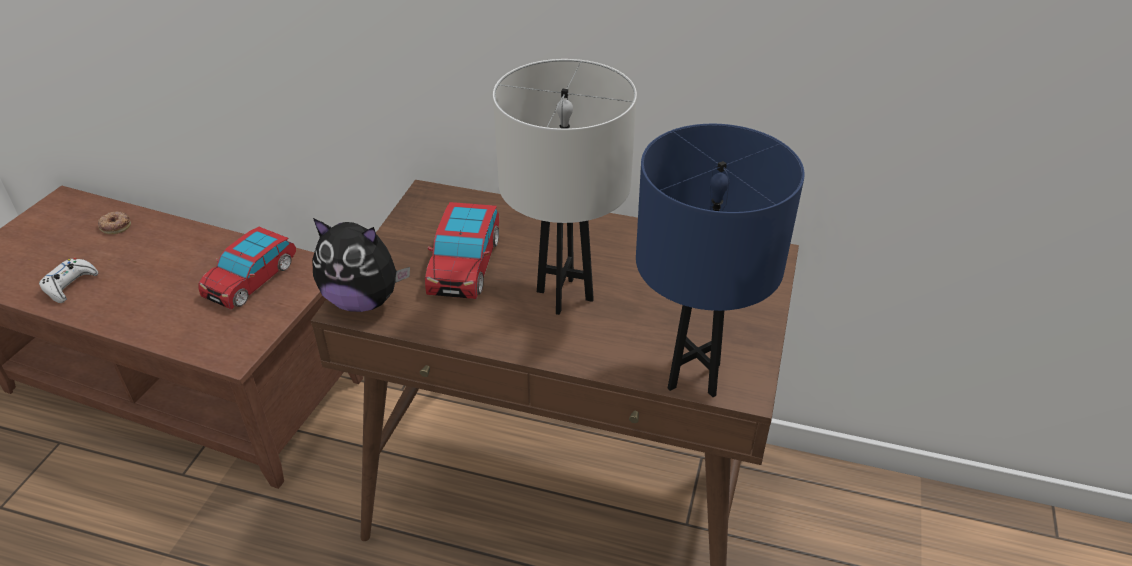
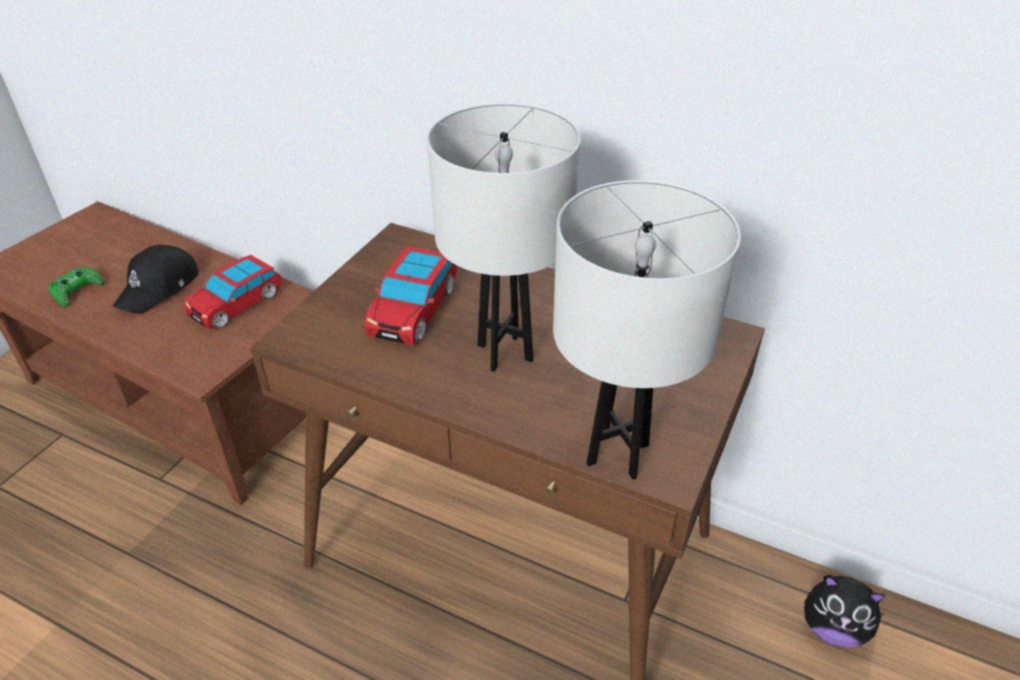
camera: 10 degrees right, 0 degrees up
(70, 285) = (77, 291): white game controller -> green game controller
(115, 225) = (132, 241): donut -> none
(161, 272) = (159, 288): none -> black cap
(363, 300) = (305, 334): plush toy -> plush toy (832, 628)
(693, 376) = (617, 454): blue table lamp -> white table lamp

